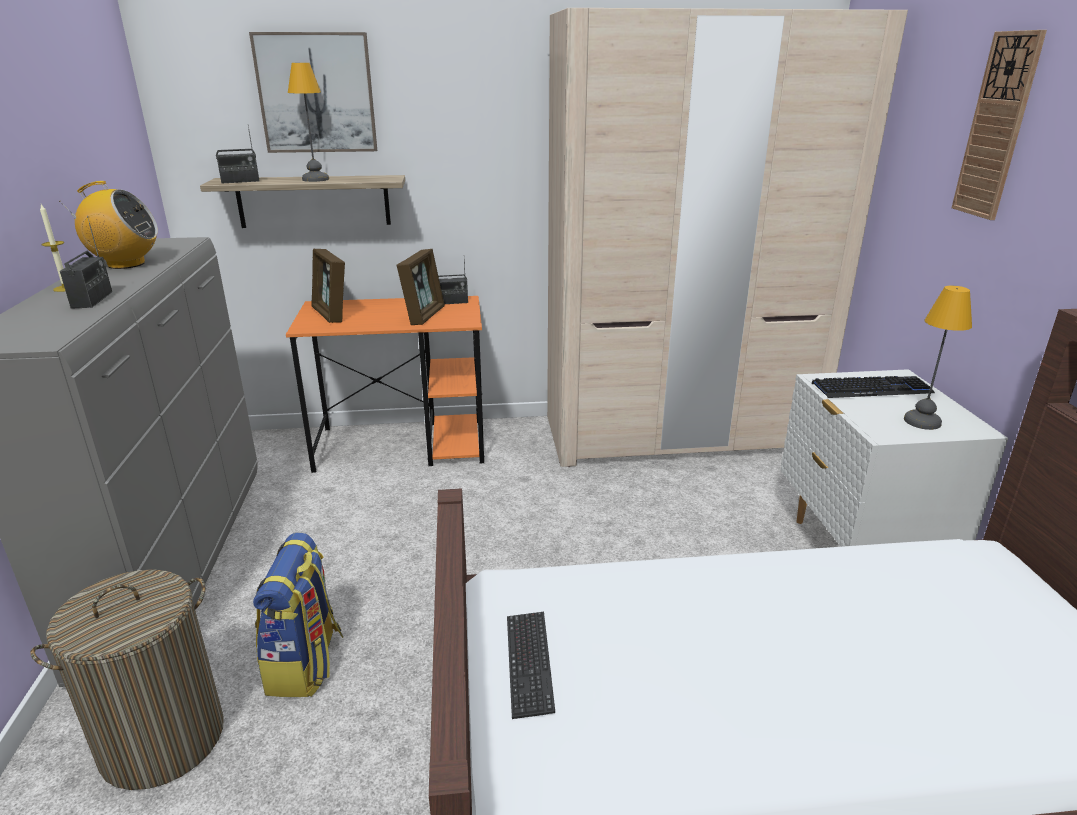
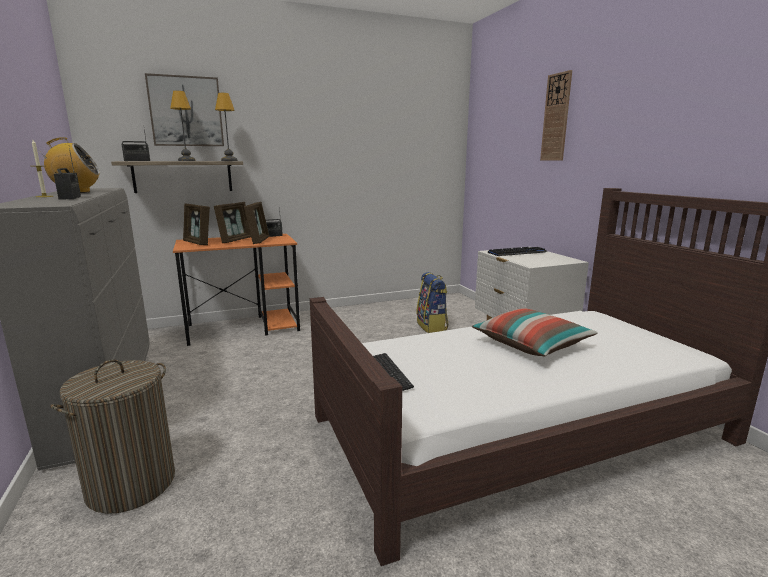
camera: 15 degrees left, 10 degrees down
(305, 664) = (221, 433): backpack -> backpack (432, 326)
(389, 311) = (235, 240): none -> picture frame
(678, 434) = (408, 308): beige wardrobe -> none
(817, 631) = (531, 345): none -> pillow
(921, 422) = (547, 260): table lamp -> table lamp (229, 160)

